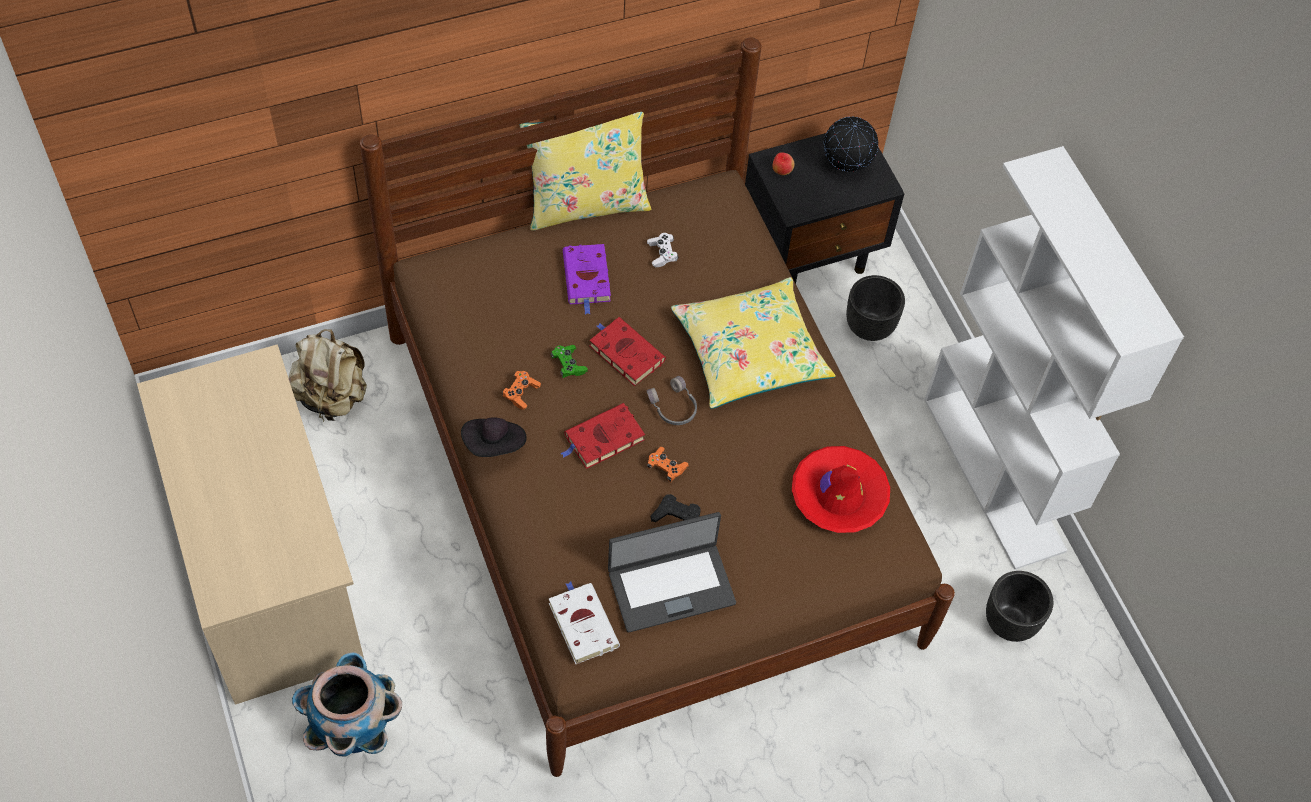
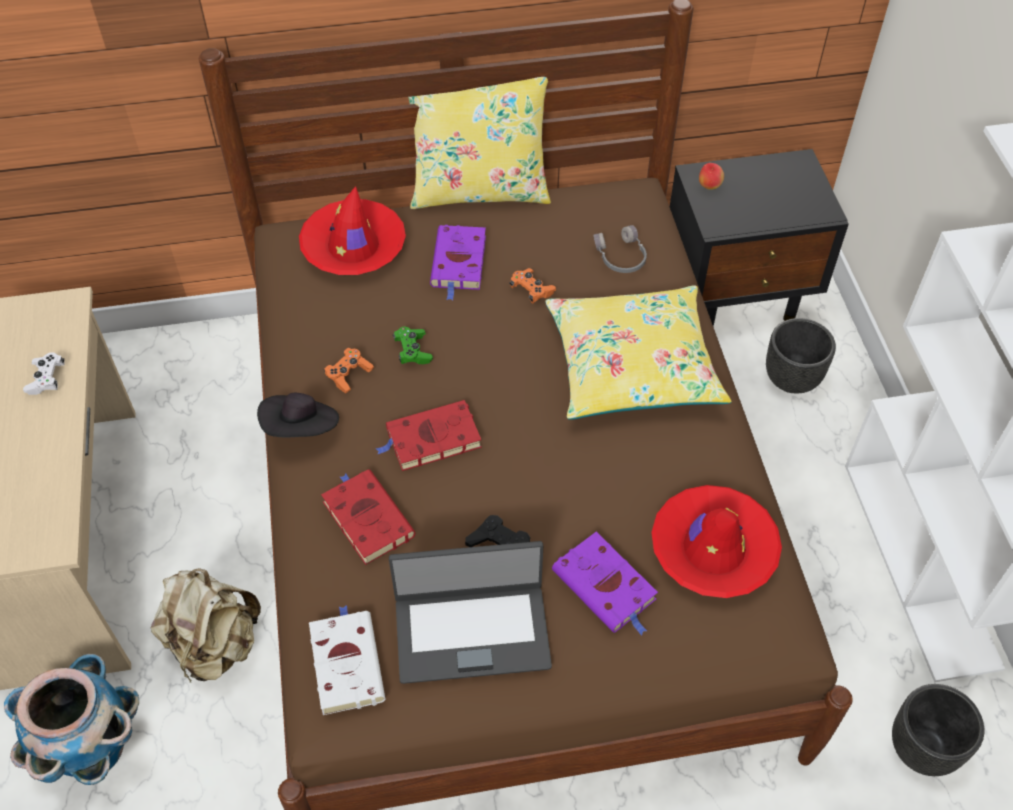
camera: 15 degrees right, 5 degrees down
(331, 396) = (187, 375): beige backpack -> beige backpack (214, 645)
(492, 275) = (353, 247): none -> red hat
(625, 353) = (482, 346): red book -> red book (366, 517)
(662, 254) = (551, 248): white game controller -> white game controller (47, 379)
(666, 468) = (500, 484): orange game controller -> orange game controller (531, 290)
(673, 407) = (525, 414): grey headphones -> grey headphones (620, 257)
(764, 537) = (606, 587): none -> purple book
(846, 166) = (784, 189): globe -> none

